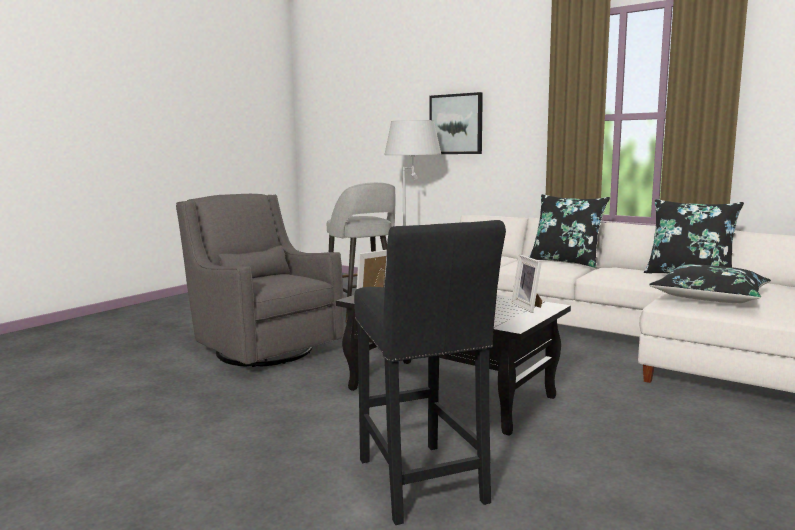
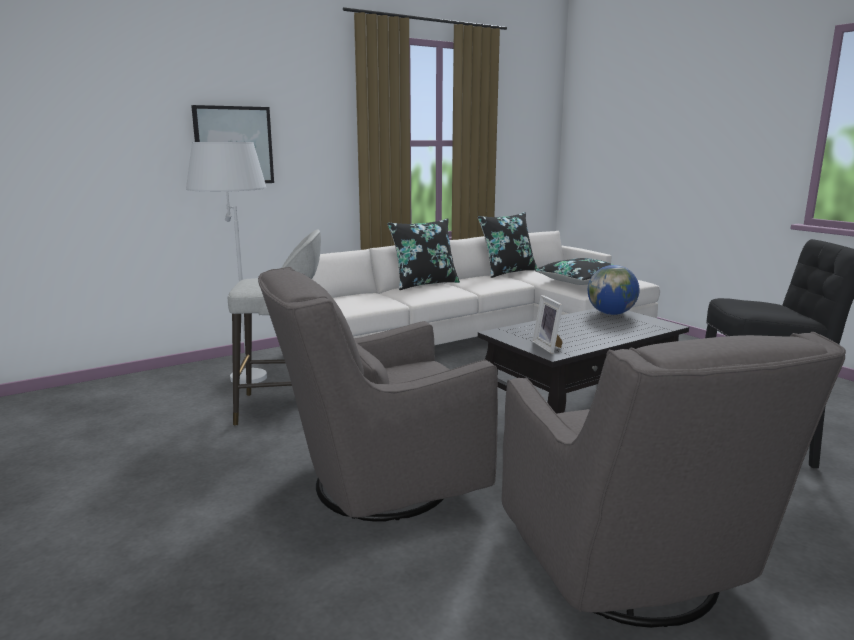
camera: 70 degrees left, 5 degrees up
(160, 427) = (632, 574): none -> grey armchair
(529, 307) = (611, 314): picture frame -> globe

